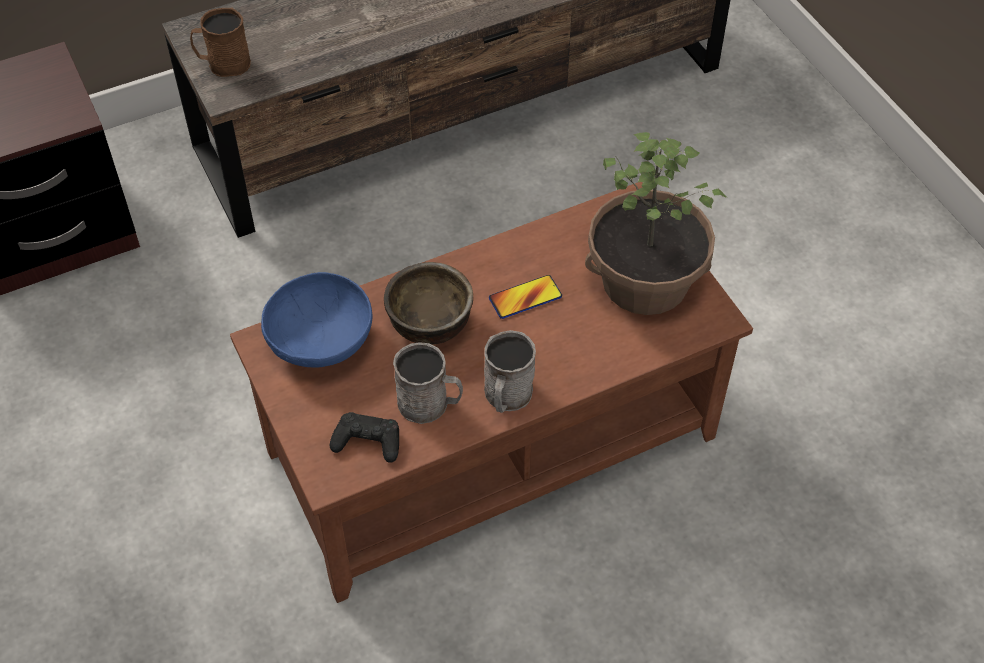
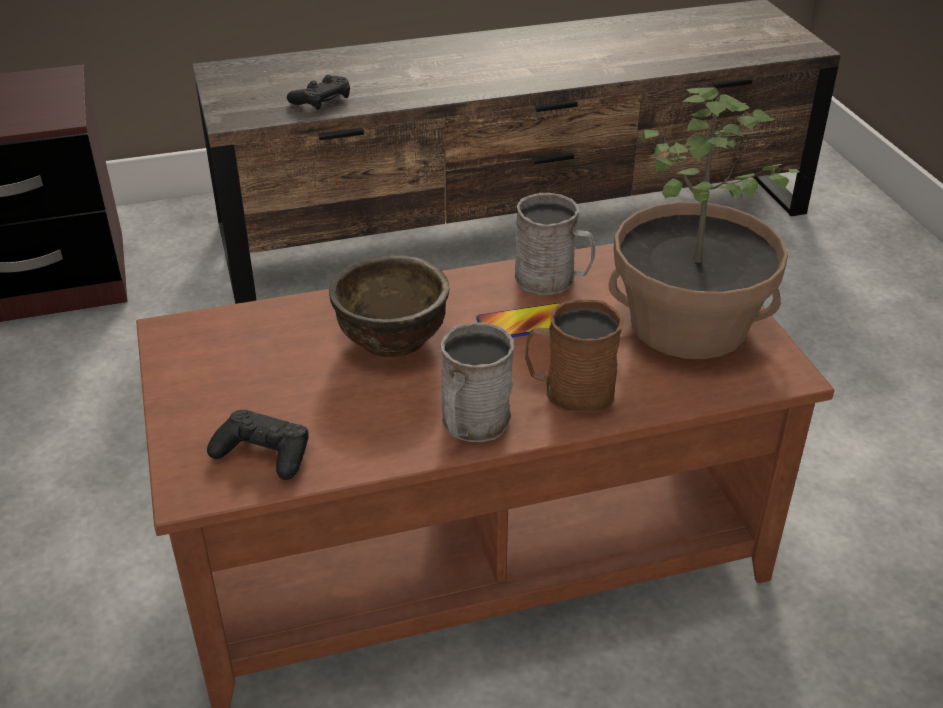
camera: 10 degrees right, 15 degrees down
(223, 64) = (242, 96): brown mug -> brown mug (569, 391)
(296, 60) = (321, 99): none -> black game controller
(321, 343) = (245, 341): blue bowl -> none
(430, 404) = (363, 421): grey mug -> grey mug (553, 280)

